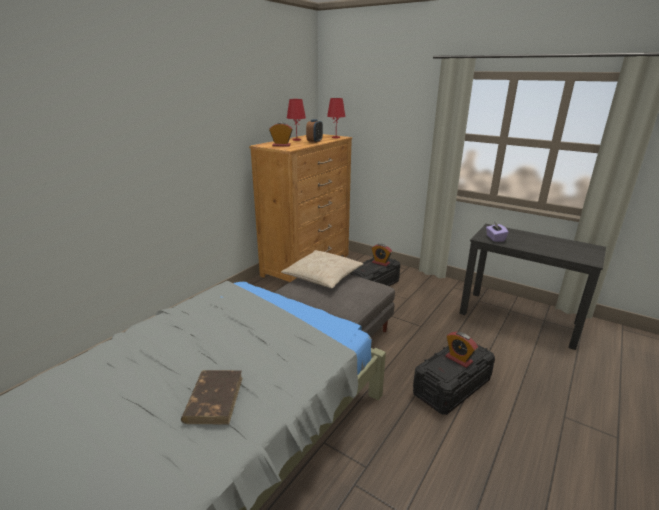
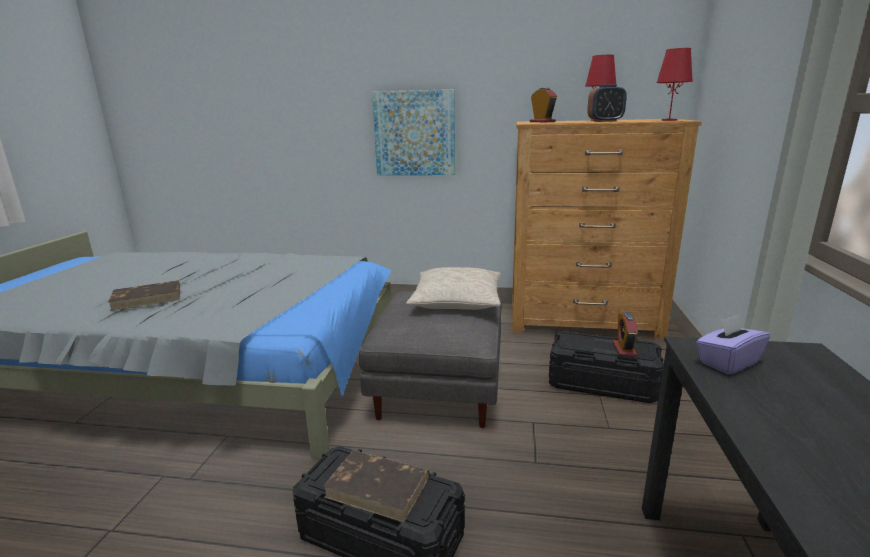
camera: 65 degrees right, 5 degrees down
(182, 166) = (414, 133): none -> picture
(459, 359) = (378, 487): alarm clock -> brown book

